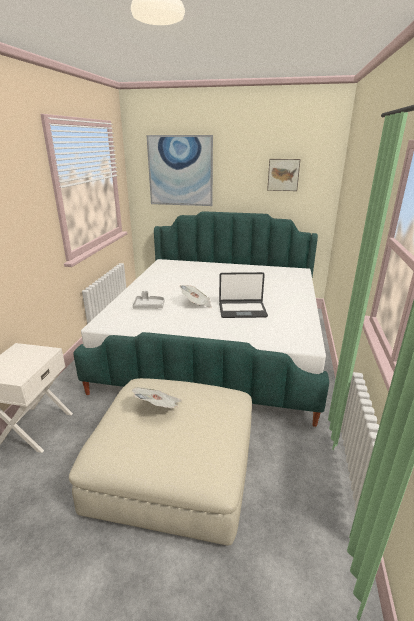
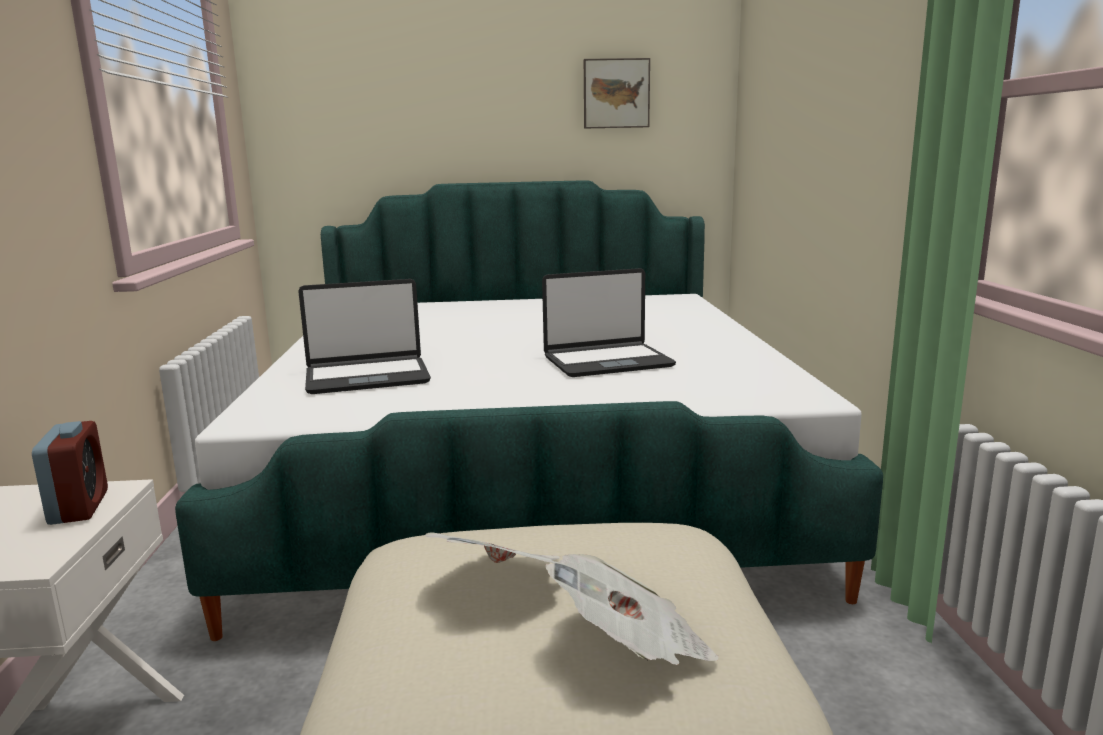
camera: 15 degrees left, 10 degrees down
(37, 357) = (79, 507): none -> alarm clock
(149, 306) = (367, 377): grey tray -> laptop
(180, 171) = (380, 93): picture -> none
(196, 304) = (488, 363): newspaper -> newspaper (632, 648)

